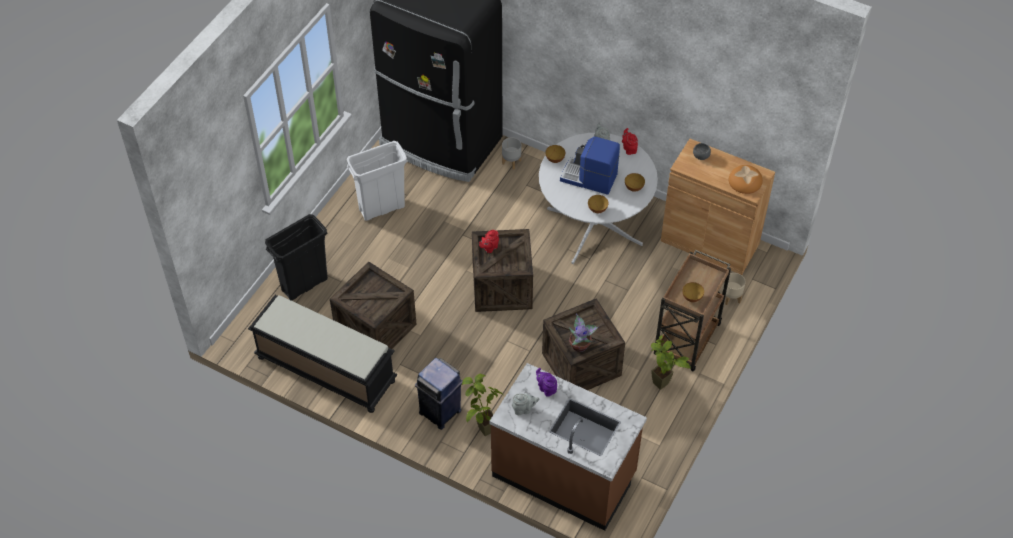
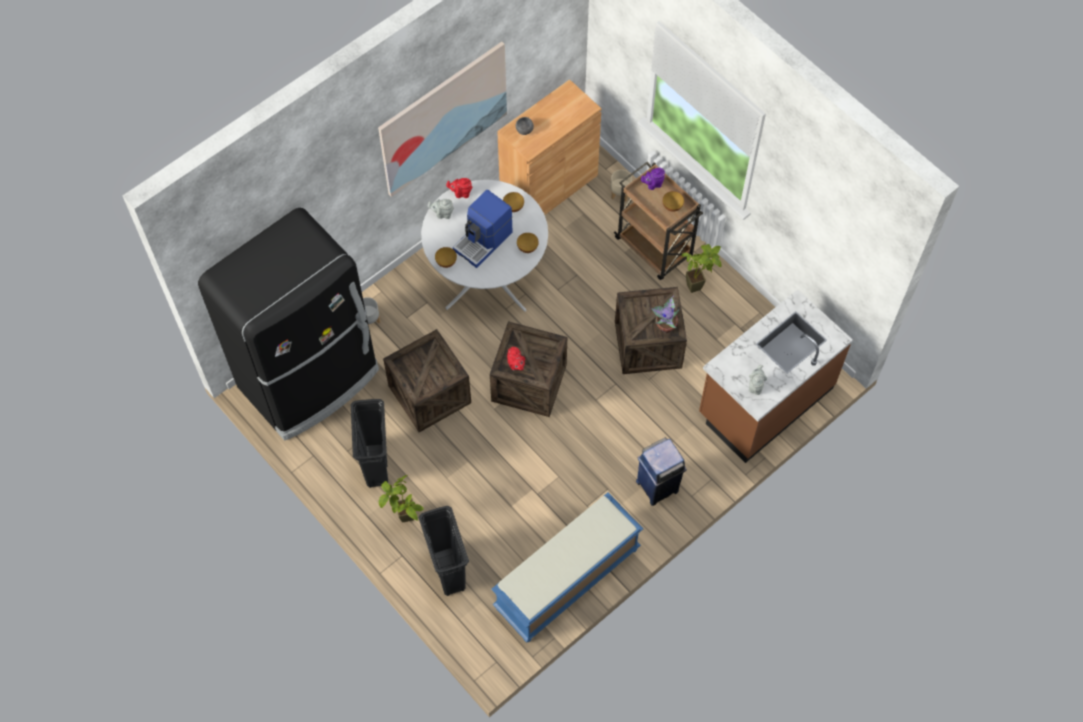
camera: 70 degrees left, 10 degrees up
(324, 369) = (567, 580): black bench -> blue bench
(375, 328) = (533, 516): crate -> crate (429, 394)
(381, 208) = (376, 464): white trash can -> black trash can
(480, 431) = (692, 457): potted plant -> potted plant (406, 522)
(546, 389) = (739, 359): purple teapot -> purple teapot (652, 184)
(645, 67) = (443, 118): none -> picture
(745, 181) = (571, 107): bread -> none

